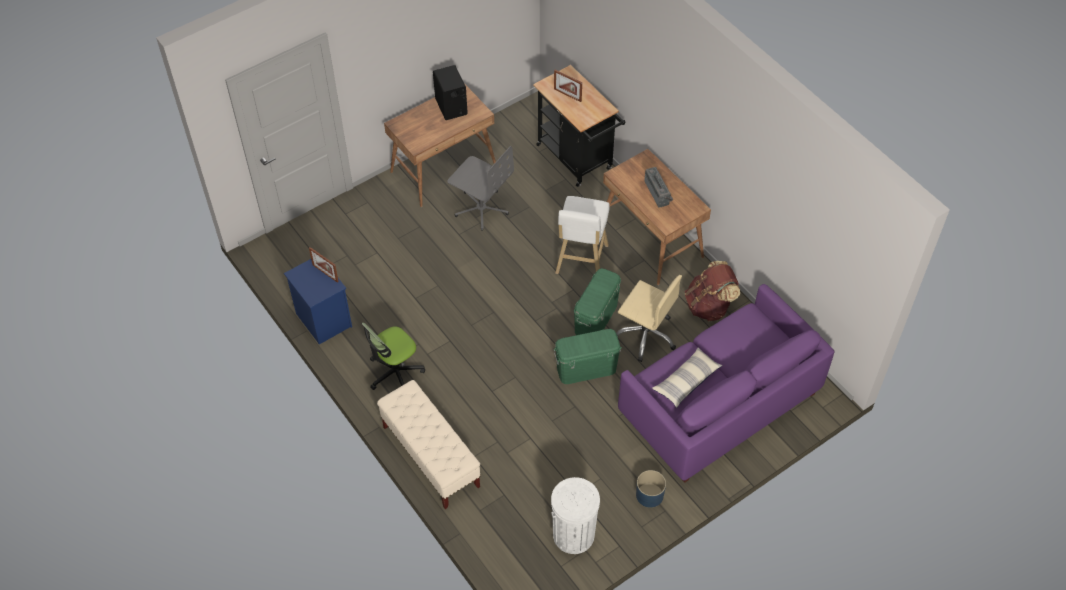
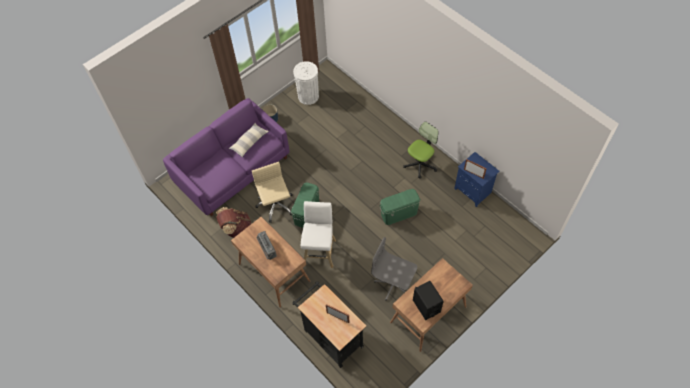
camera: 175 degrees right, 5 degrees up
(430, 456) = (388, 123): beige bench -> none
(586, 369) = (310, 180): green storage box -> green storage box (399, 213)
(646, 335) = (275, 205): beige office chair -> beige office chair turned 45 degrees clockwise

